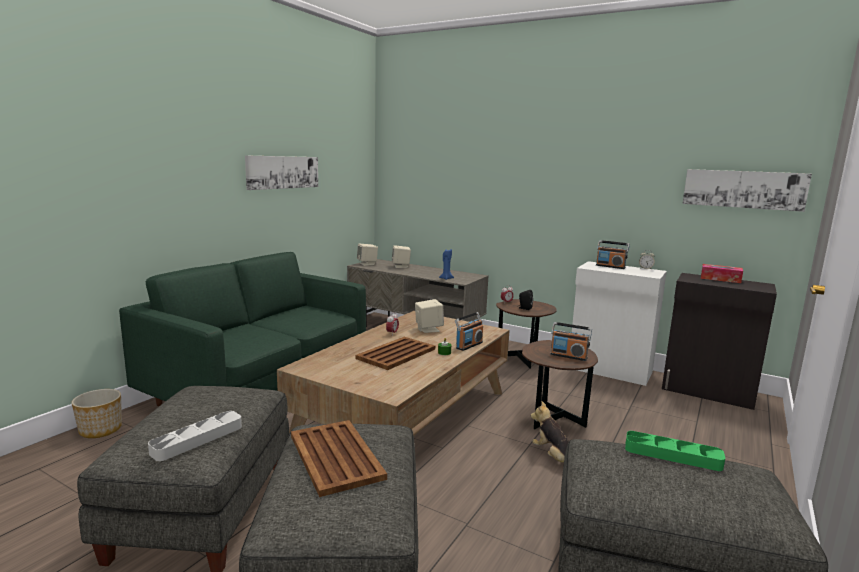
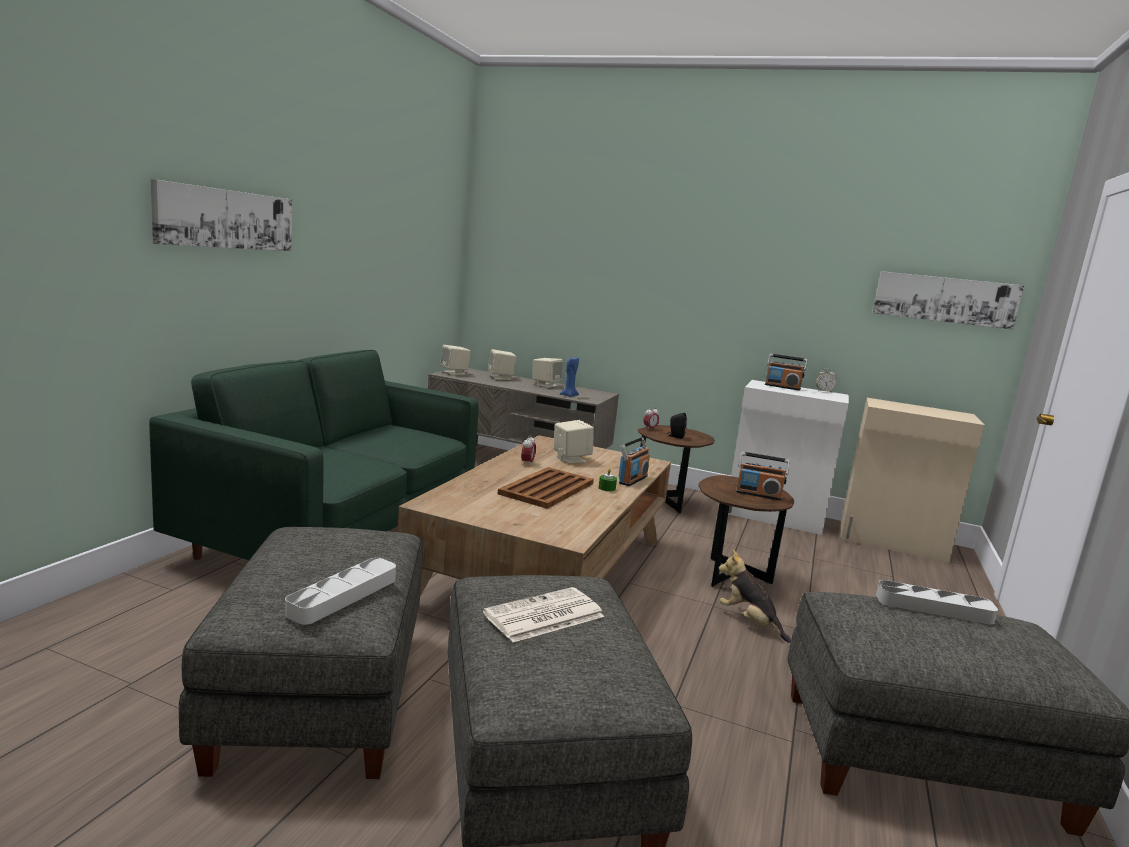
camera: 10 degrees left, 0 degrees up
(100, 430) = (121, 592): planter -> none
(282, 172) = (361, 239): picture -> picture (226, 219)
(336, 457) = (543, 616): brown tray -> newspaper
(433, 271) = (546, 385): none -> beige speaker
(672, 455) = (933, 608): green tray -> grey tray
(708, 391) = (892, 542): black cabinet -> beige cabinet
(720, 279) = (914, 406): tissue box -> none

